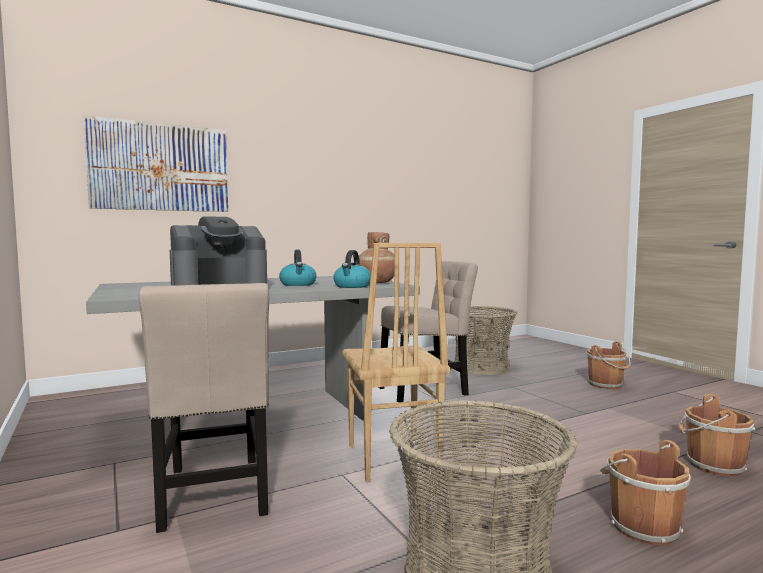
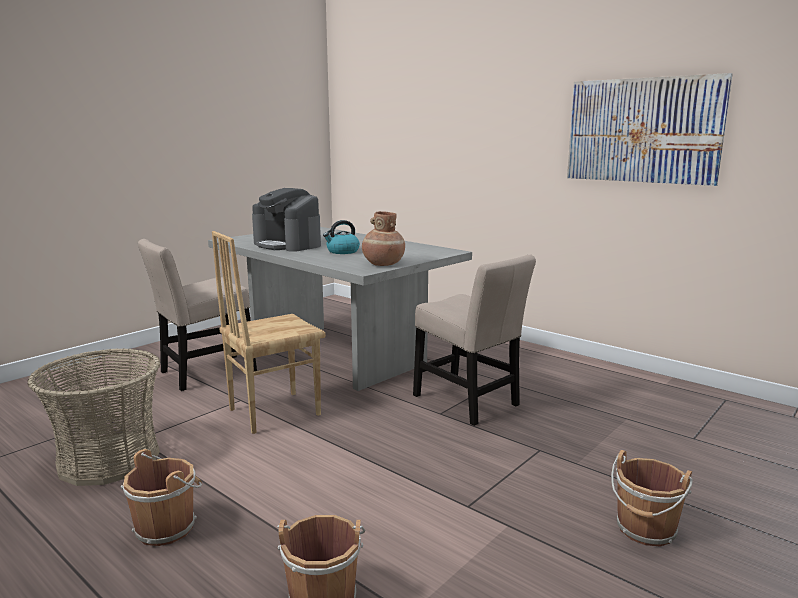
camera: 70 degrees right, 10 degrees up
(160, 167) = (401, 127): picture -> picture (642, 130)
(352, 286) = (336, 263): kettle -> none
(480, 367) = (613, 422): basket -> none

